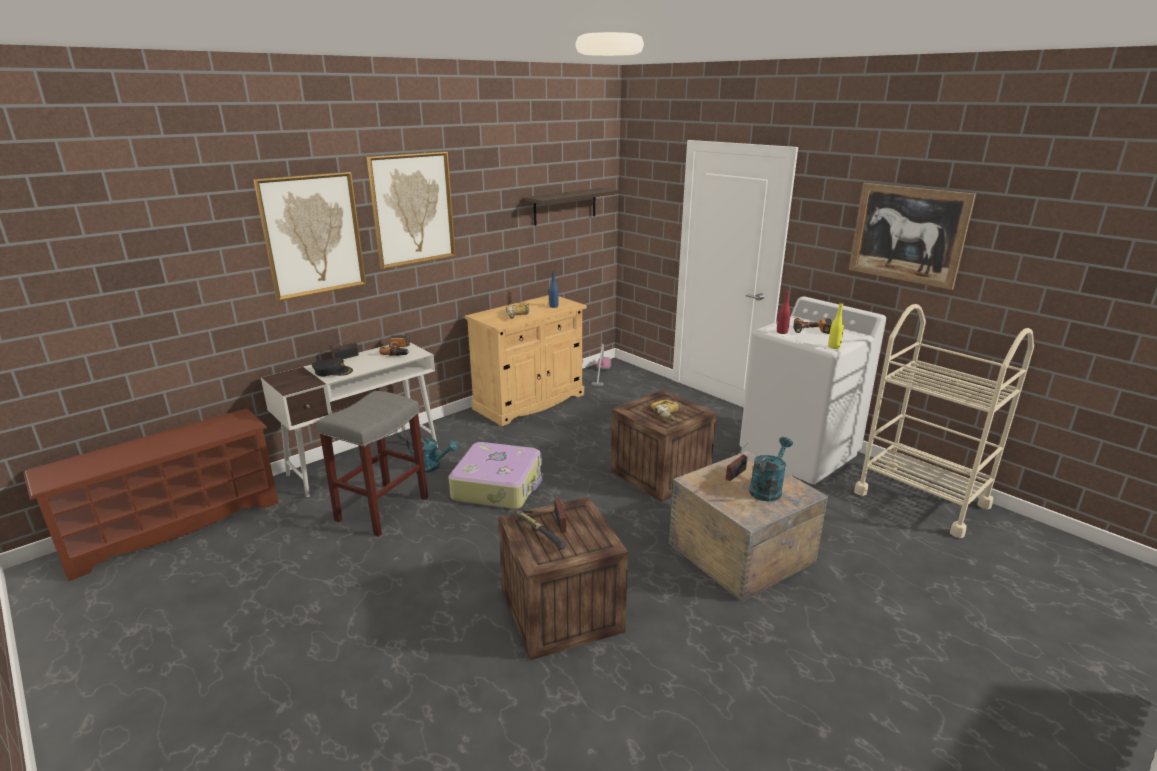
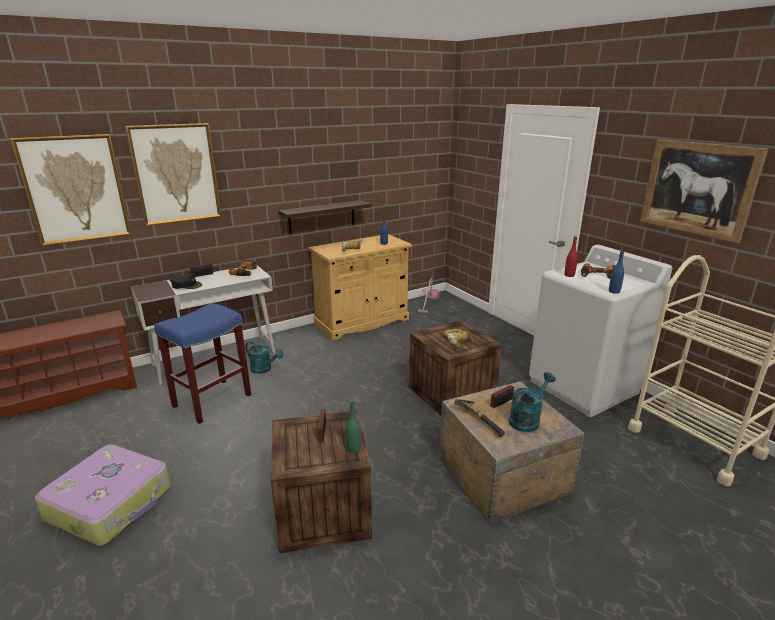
camera: 10 degrees right, 0 degrees up
(382, 510) = (211, 401): grey stool -> blue stool
(412, 209) = (263, 157): picture -> picture (75, 189)
(498, 486) = (311, 390): suitcase -> suitcase (111, 503)
(539, 532) = (300, 439): hammer -> hammer (480, 420)
(565, 206) = (402, 160): shelf -> shelf (322, 217)
(602, 536) = (353, 449): none -> green bottle
(833, 347) = (614, 291): yellow bottle -> blue bottle

